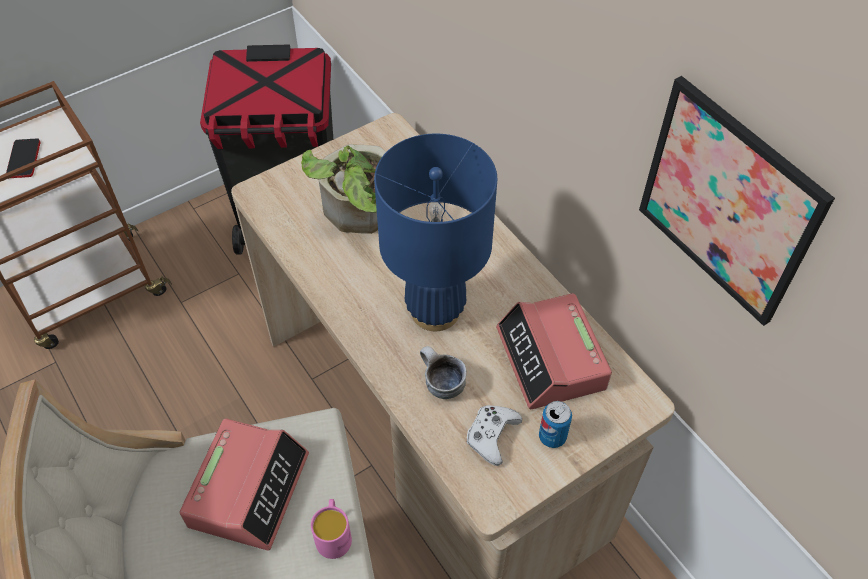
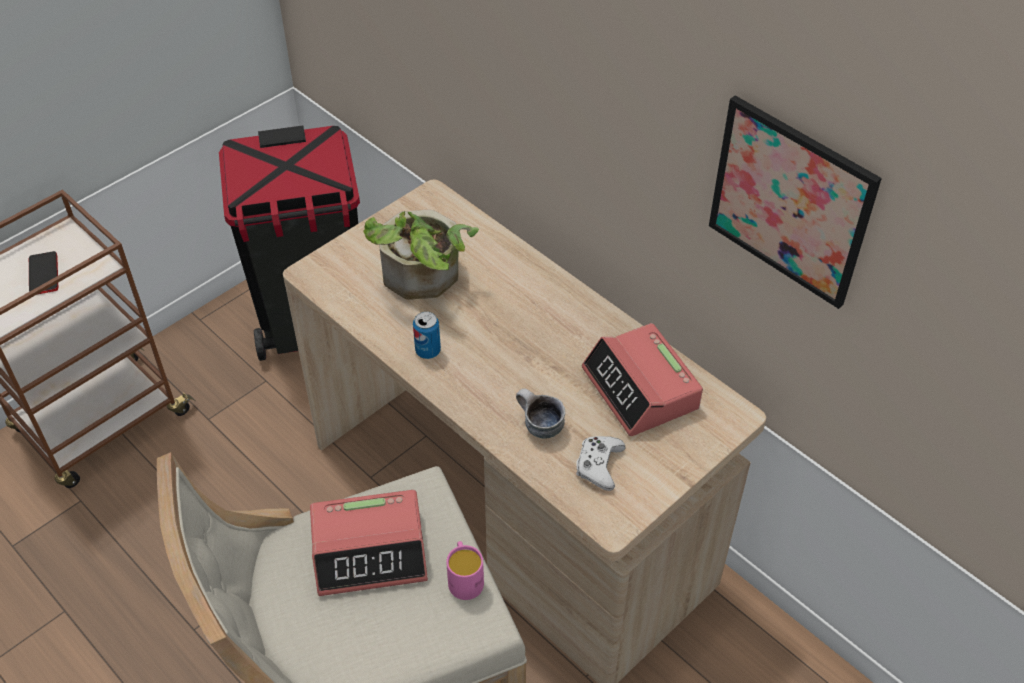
camera: 10 degrees left, 5 degrees down
(249, 489) = (370, 551): alarm clock -> alarm clock turned 75 degrees clockwise
(435, 311) = (518, 361): blue table lamp -> none
(552, 436) = (656, 458): can -> can (428, 351)

